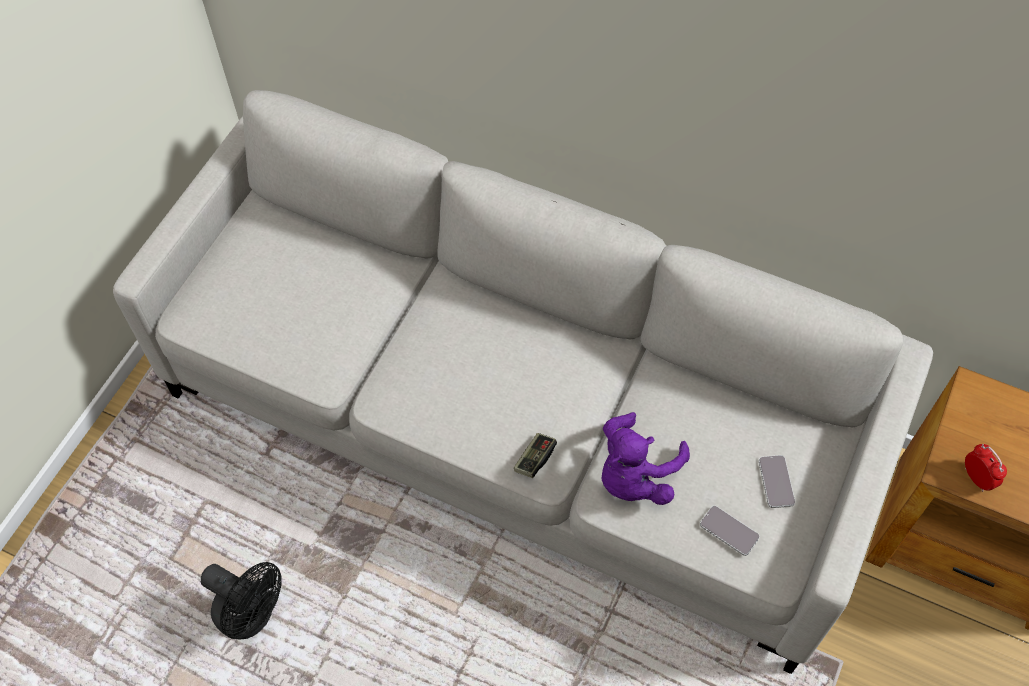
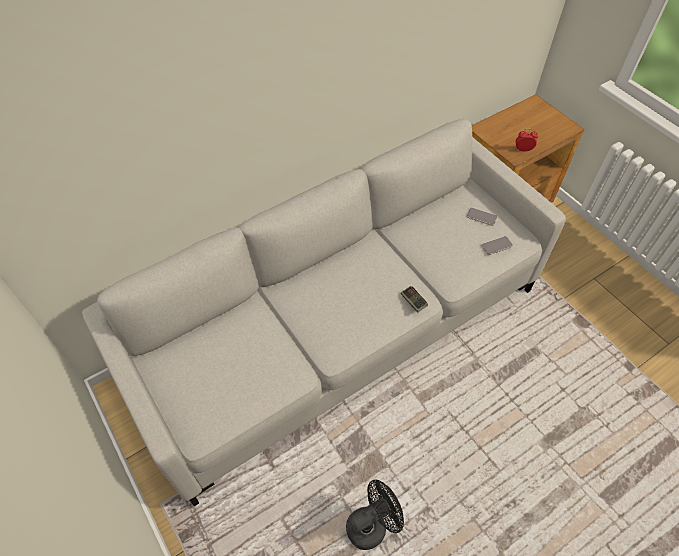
camera: 60 degrees left, 5 degrees down
(634, 475) = (447, 266): purple plush toy -> none

